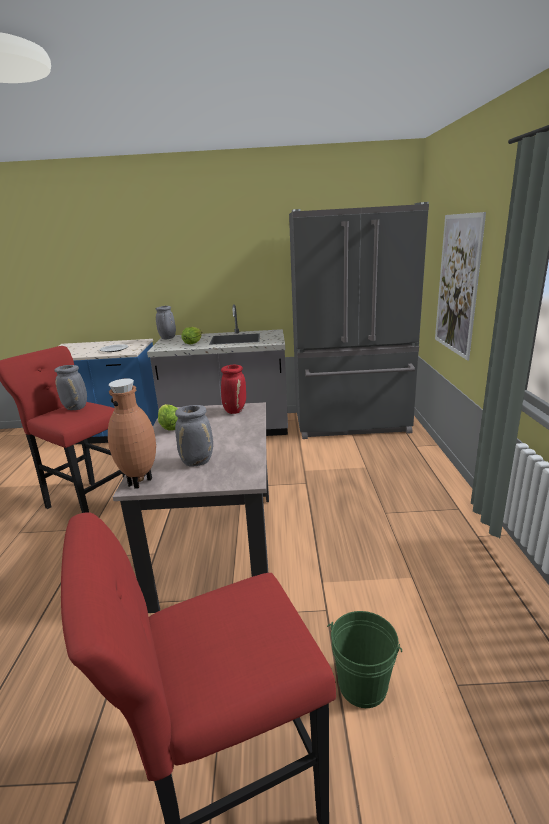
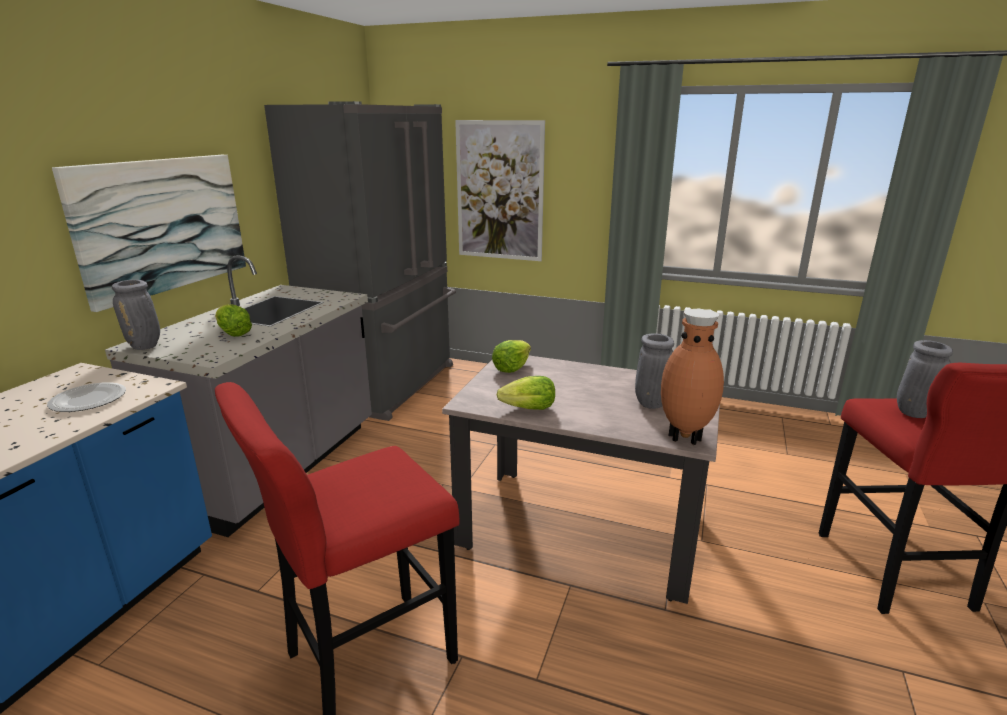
camera: 70 degrees left, 0 degrees up
(76, 408) = (351, 479): grey vase -> grey vase (912, 412)
(205, 282) = (162, 225): none -> picture
(235, 410) = (511, 368): red vase -> lettuce
(362, 685) = (788, 489): green bucket -> none

